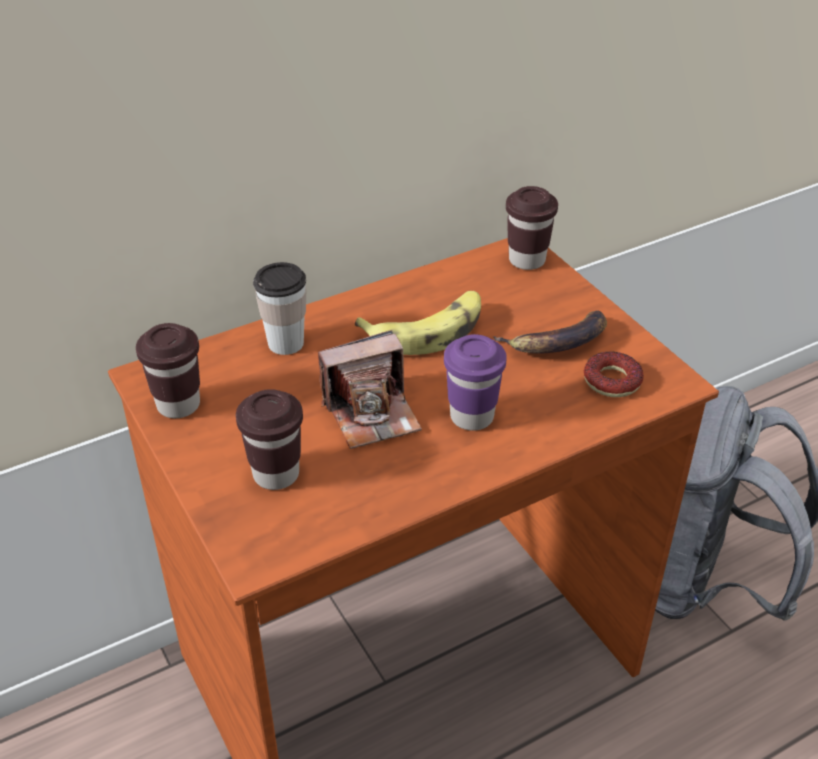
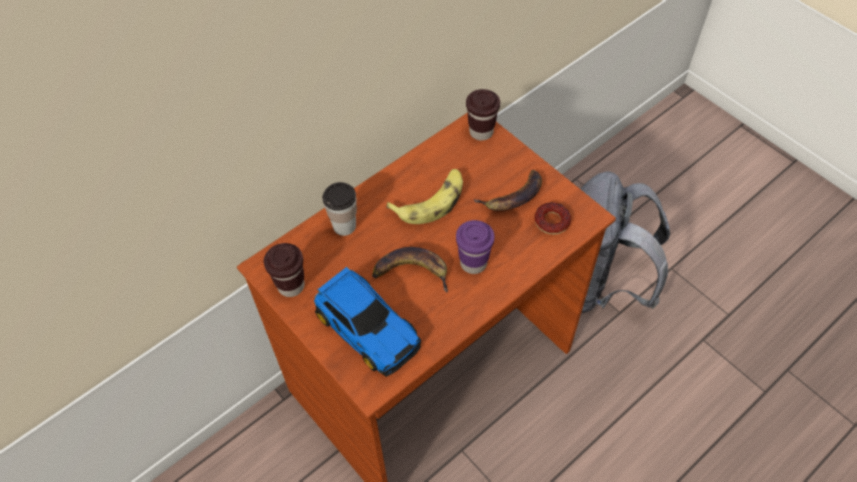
camera: 10 degrees left, 15 degrees up
(276, 474) = (366, 326): brown cup -> toy car
(371, 413) = (412, 271): camera -> banana

